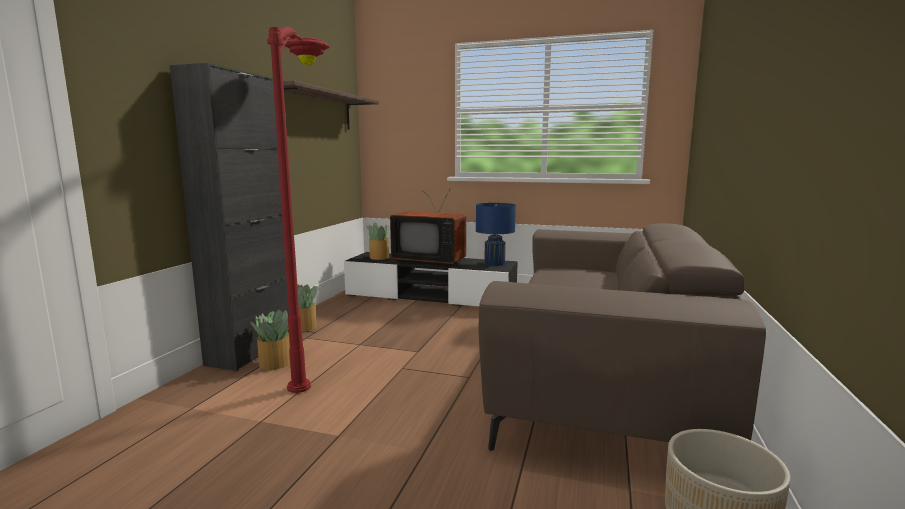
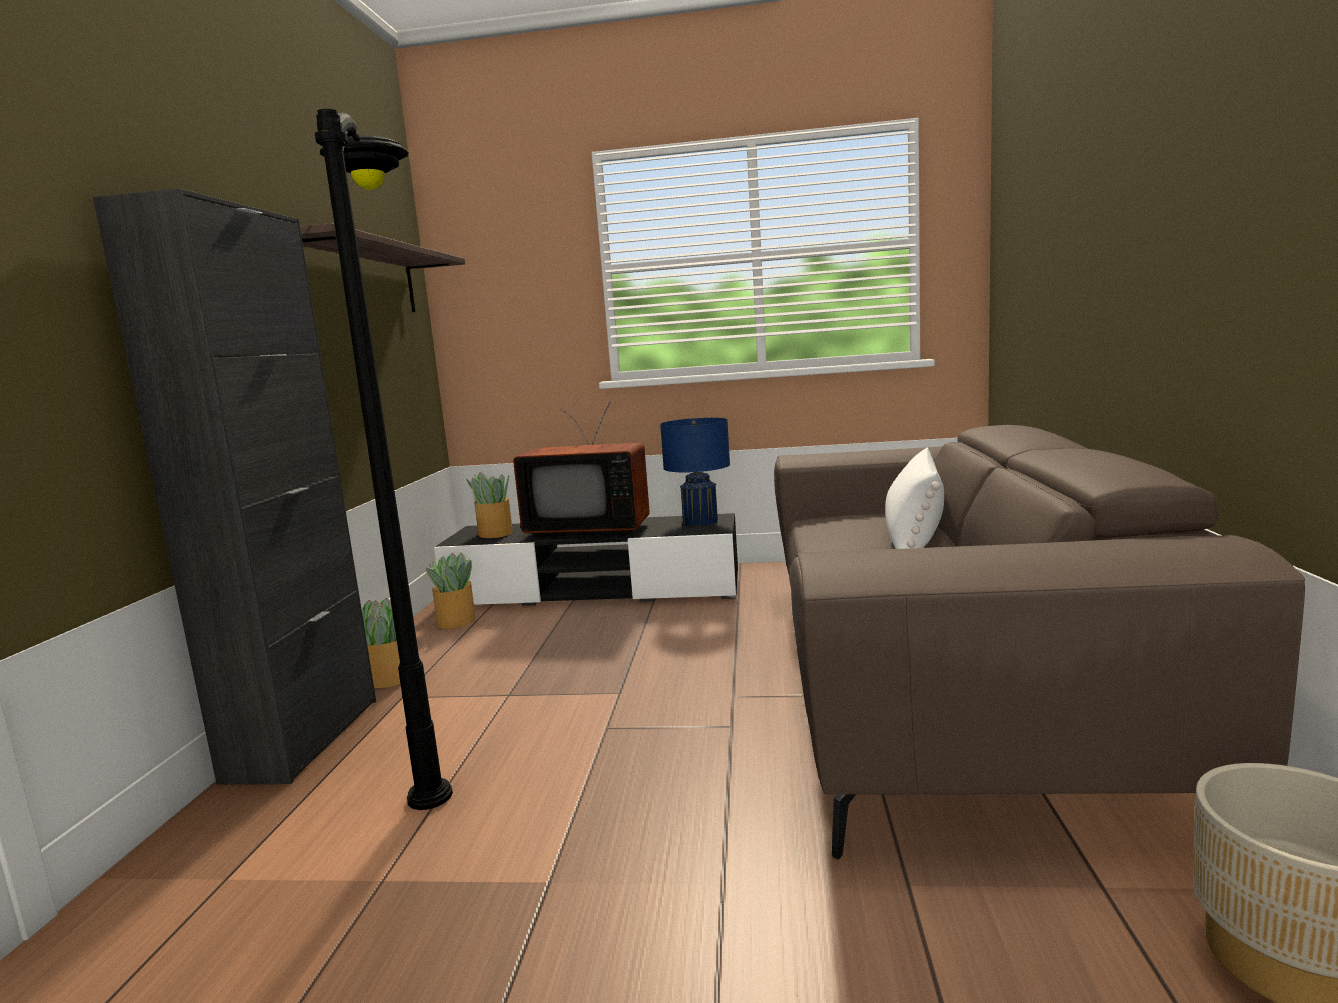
camera: 10 degrees left, 0 degrees up
(274, 363) = (361, 757): potted plant -> potted plant (455, 621)
(317, 358) = (441, 733): red floor lamp -> black floor lamp
(599, 283) = (914, 535): none -> white pillow

